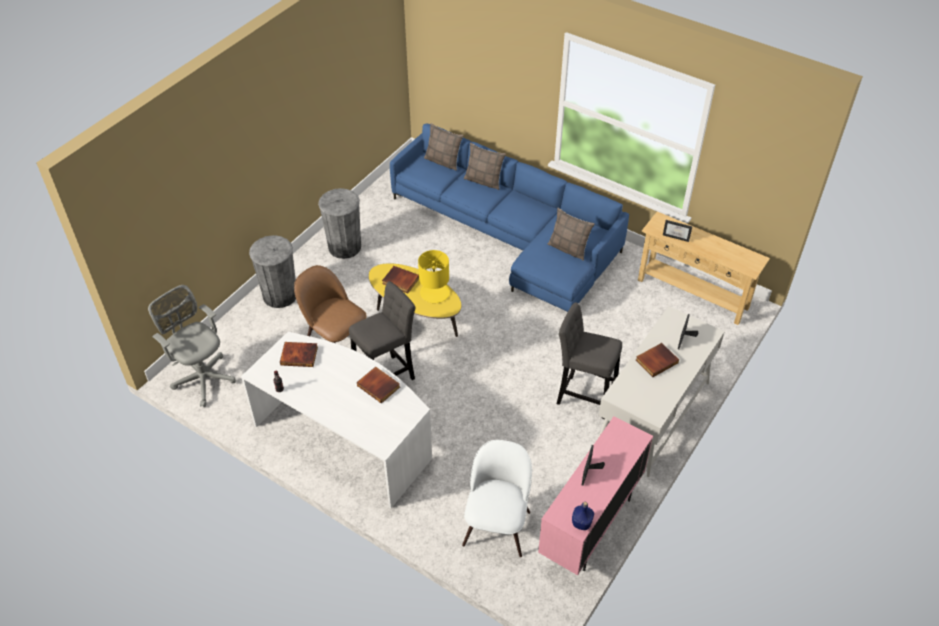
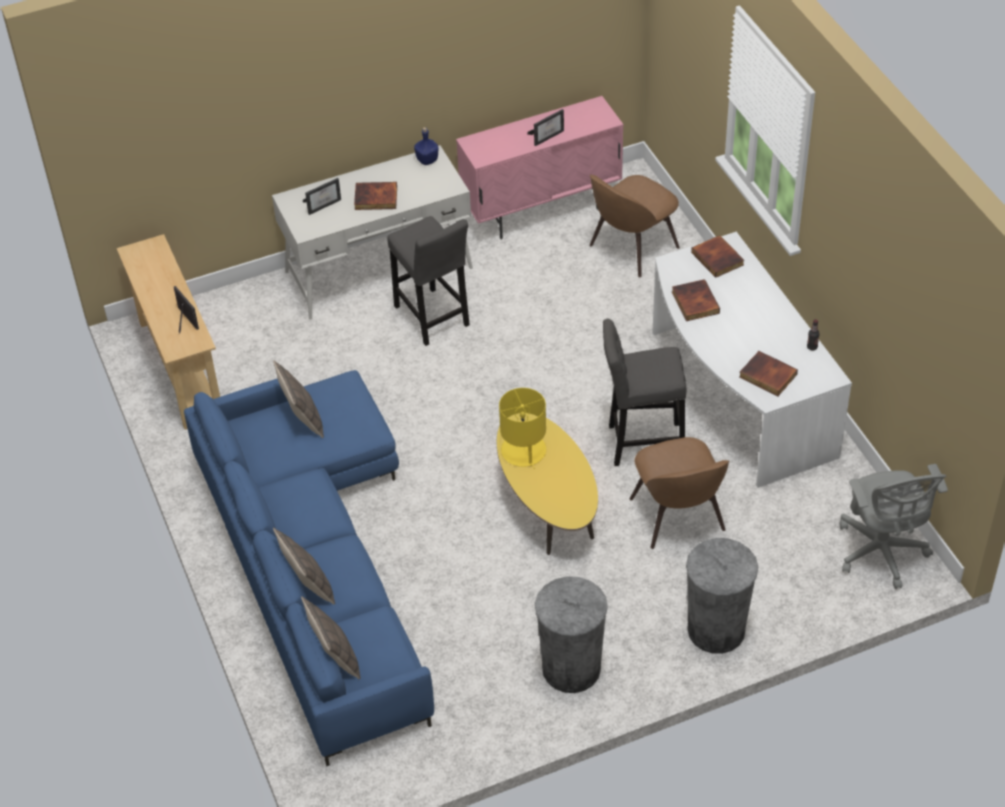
camera: 145 degrees left, 0 degrees up
(400, 281) = (556, 488): book -> book (718, 258)
(497, 525) = (631, 248): white chair -> brown chair
(581, 524) = (591, 106): blue bottle -> blue bottle (427, 160)

